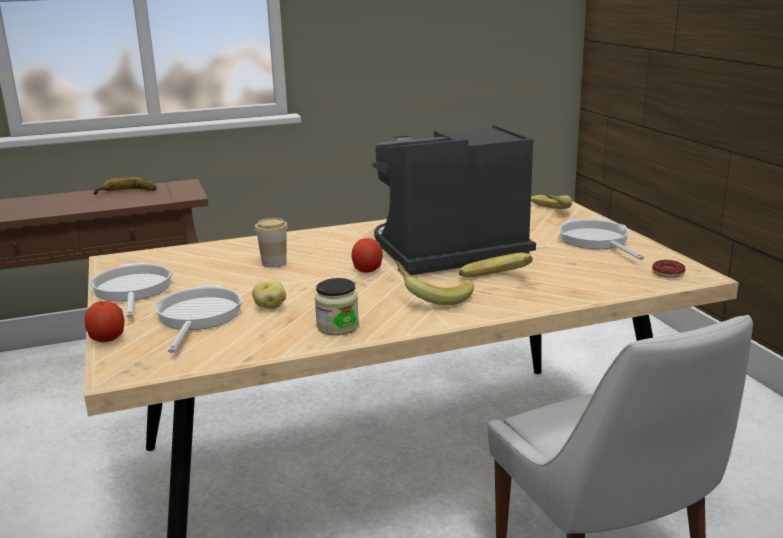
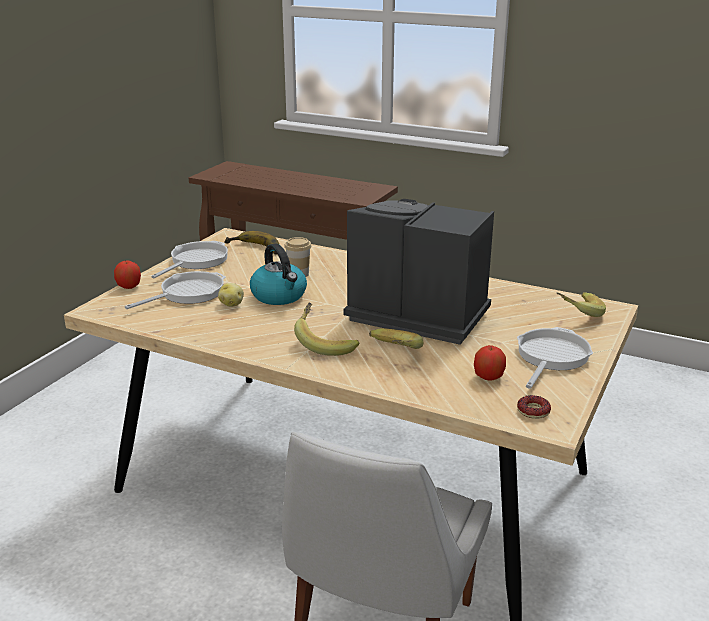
camera: 45 degrees right, 5 degrees up
(126, 193) = (333, 184): banana -> banana (254, 249)
(300, 283) = (279, 296): none -> kettle
(337, 326) = (234, 335): jar -> none
(367, 270) = (335, 304): apple -> apple (488, 377)

